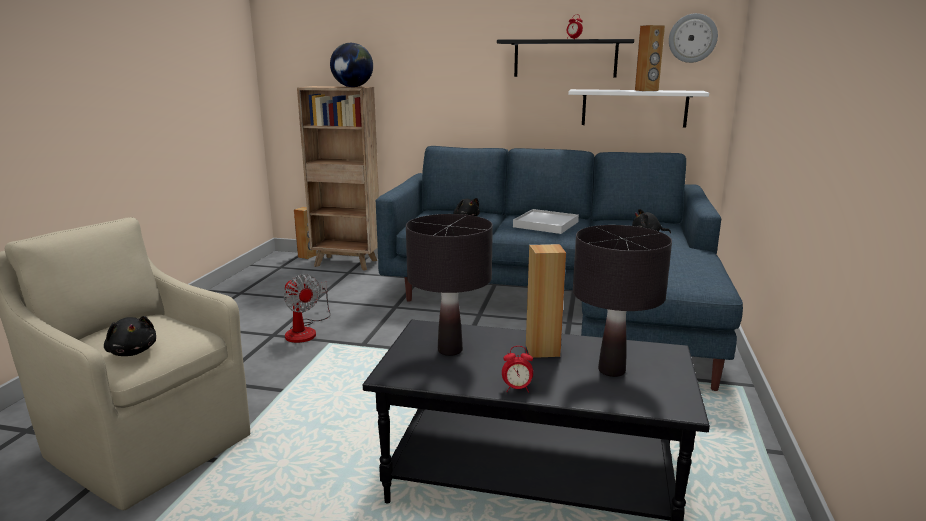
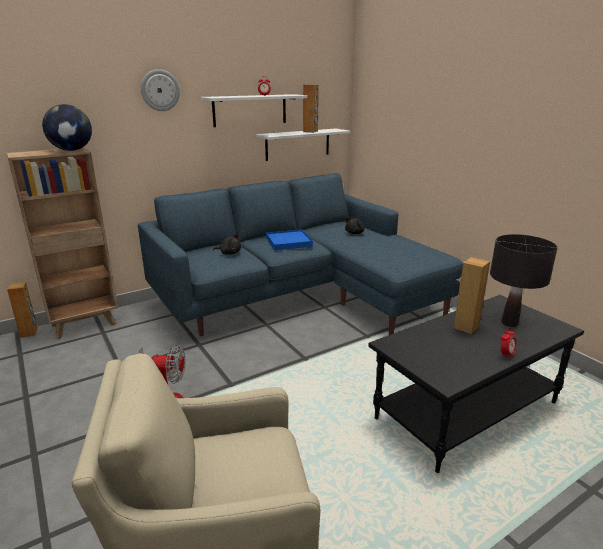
camera: 45 degrees left, 5 degrees up
(133, 351) = (271, 480): black plush toy -> none
(450, 350) = (433, 350): black table lamp -> none
(546, 224) = (288, 242): white tray -> blue tray
(565, 58) = (250, 110): black shelf -> white shelf
(692, 38) = (327, 92): wall clock -> wall clock (160, 90)

